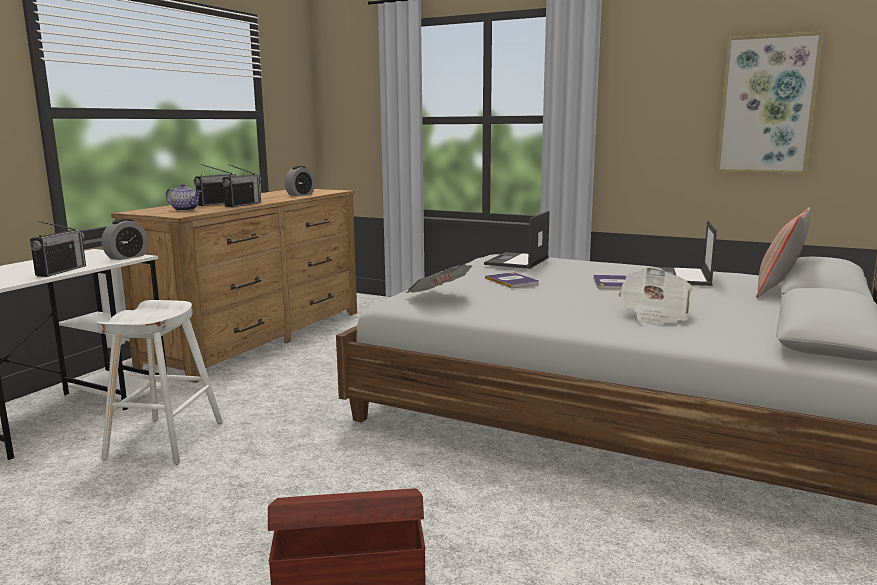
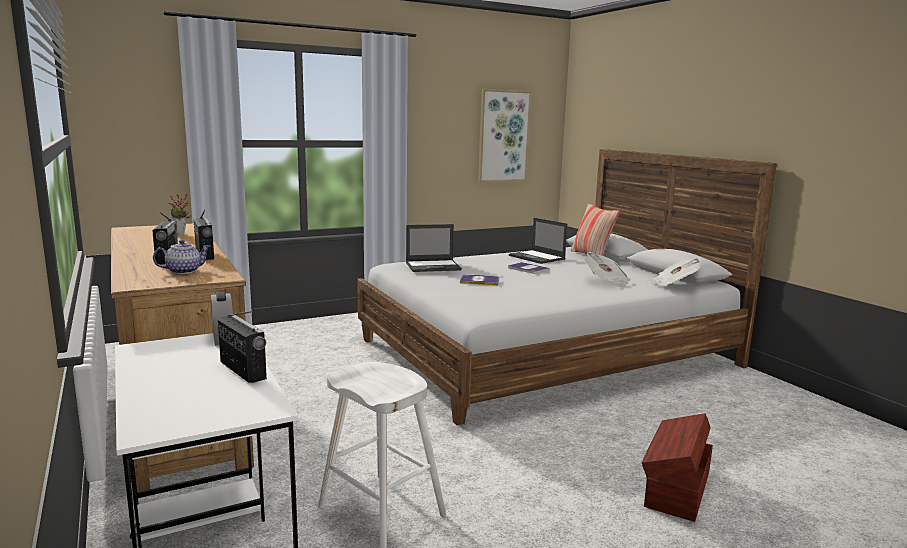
camera: 55 degrees left, 0 degrees up
(300, 194) = (181, 235): alarm clock -> potted plant
(438, 297) = (491, 302): newspaper -> newspaper (672, 285)
(517, 261) = (433, 266): laptop -> laptop turned 75 degrees counterclockwise

